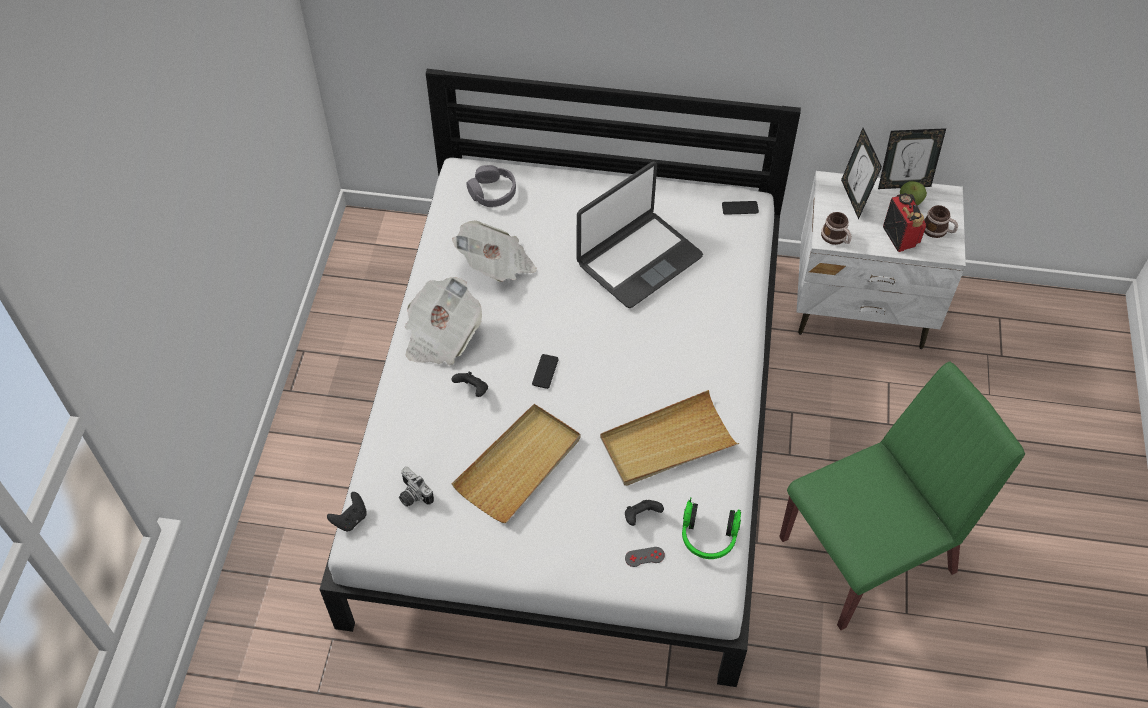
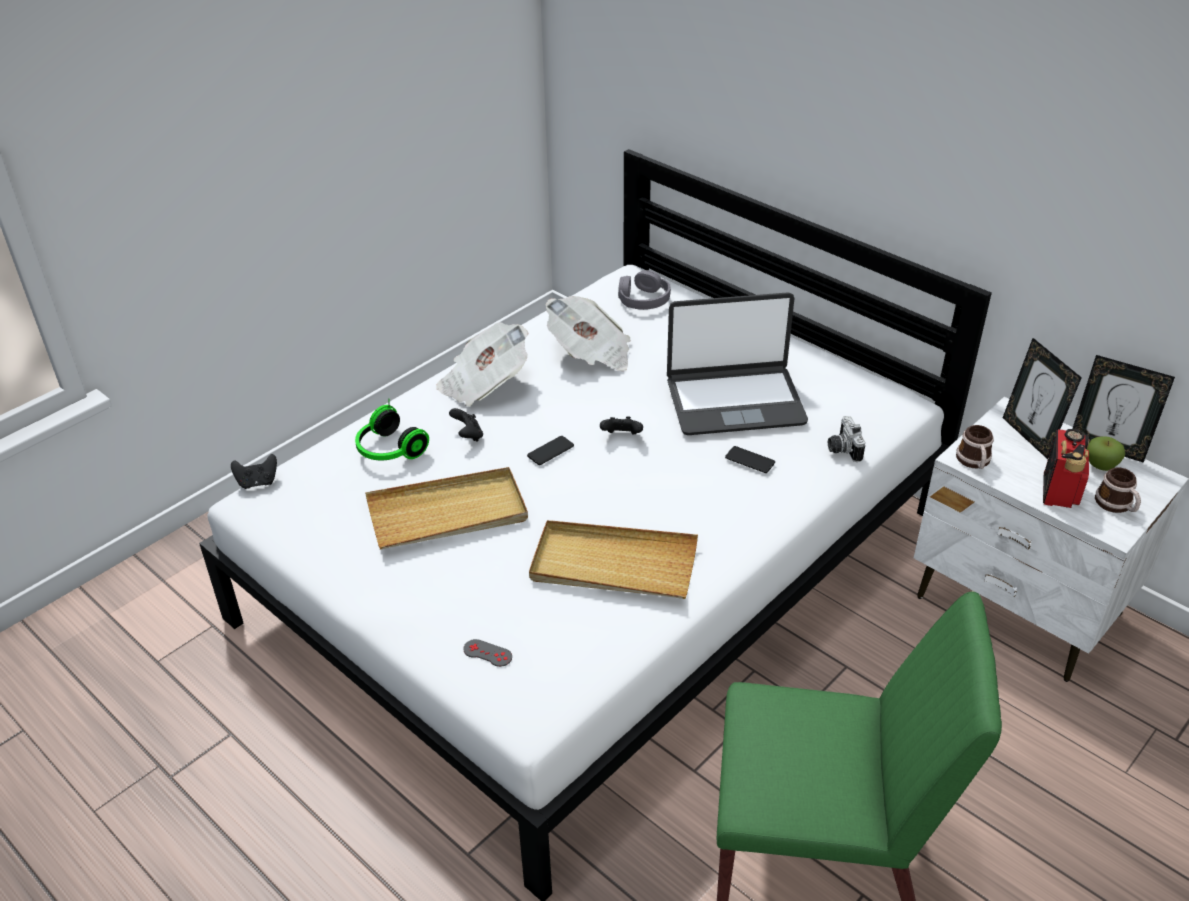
camera: 35 degrees right, 15 degrees down
(412, 496) = (327, 490): camera -> camera (842, 449)
(641, 517) = (520, 616): black game controller -> black game controller (622, 436)
(708, 538) = (570, 672): headphones -> headphones (388, 450)
(740, 208) = (890, 403): phone -> phone (750, 460)
(854, 198) = (1029, 436): picture frame -> picture frame turned 45 degrees counterclockwise

